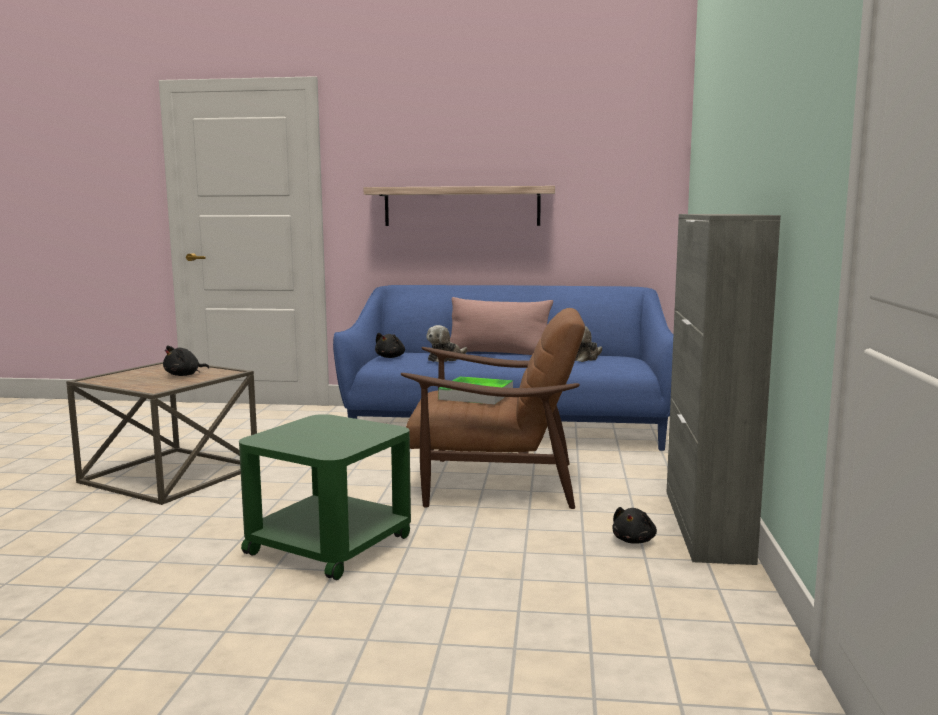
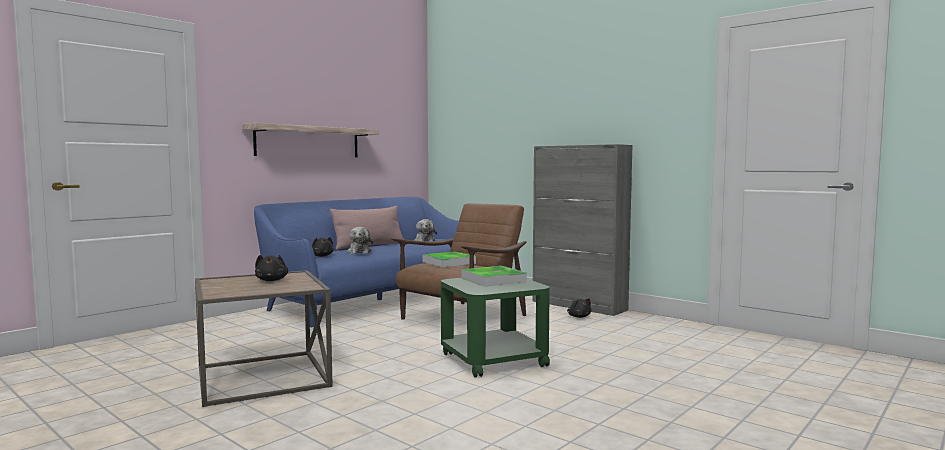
camera: 55 degrees left, 5 degrees down
(348, 430) = (493, 280): none -> tray

